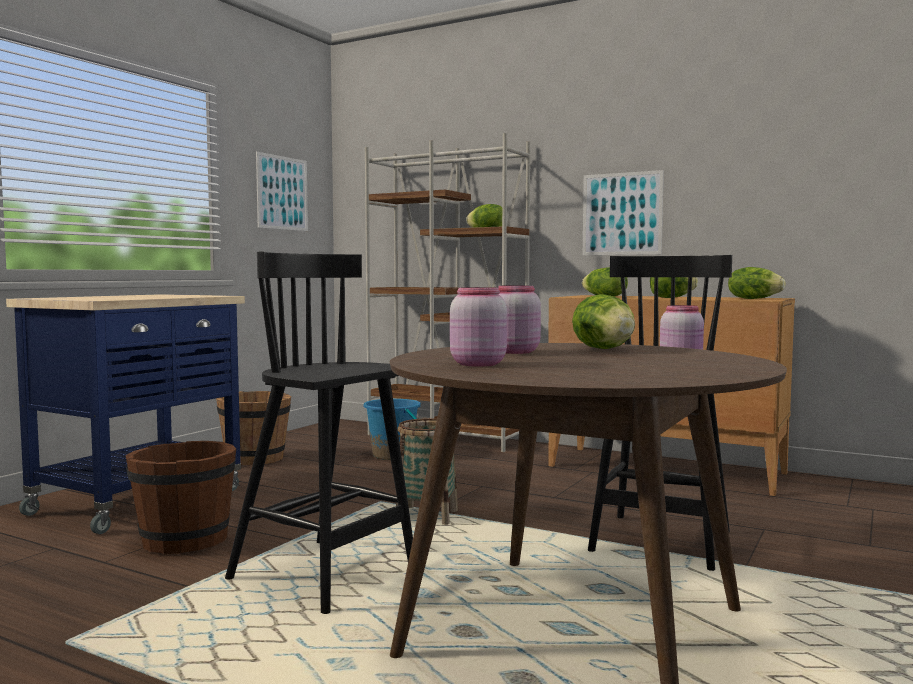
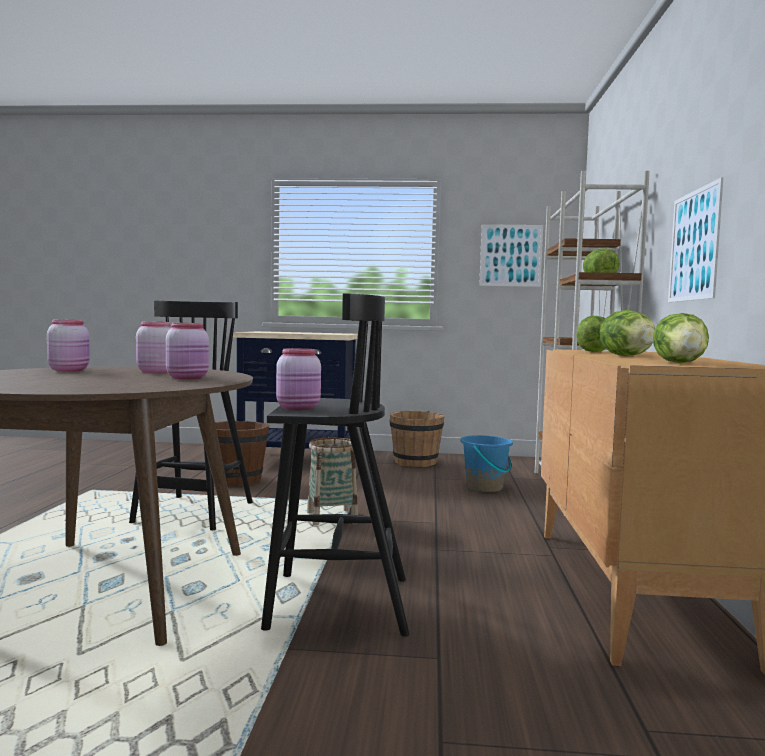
camera: 65 degrees right, 0 degrees up
(604, 349) = (189, 378): lettuce -> pink jar

